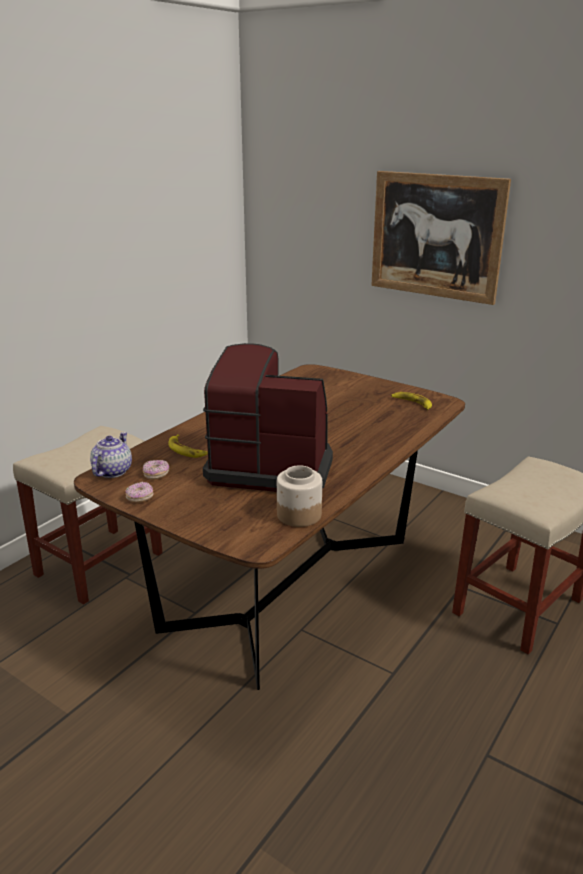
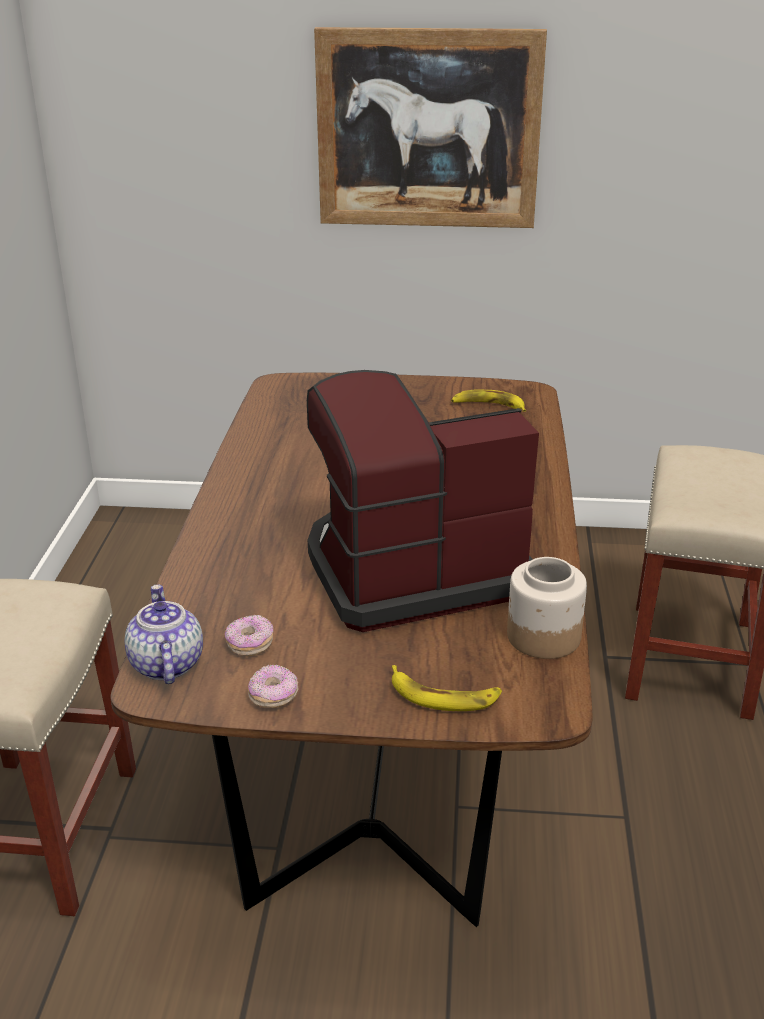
camera: 30 degrees left, 5 degrees up
(186, 450) = (247, 583): banana -> banana (444, 695)

